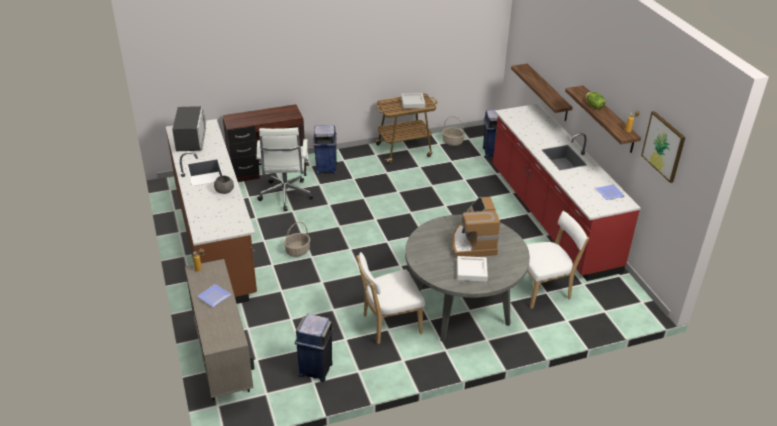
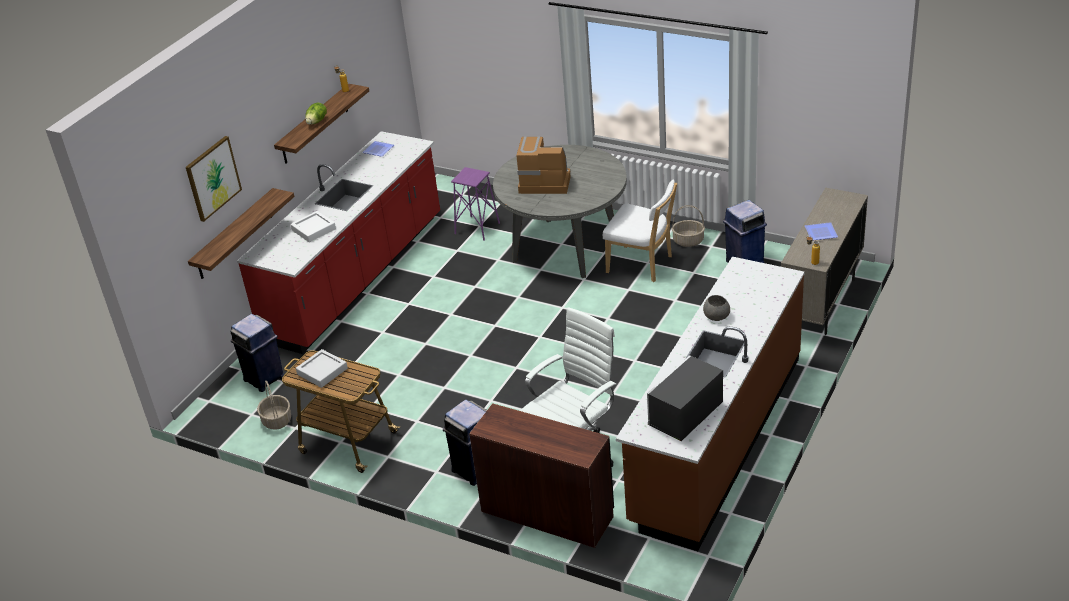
camera: 130 degrees left, 0 degrees up
(297, 251) = (641, 374): basket -> basket (688, 241)
(471, 271) = (580, 164): white tray -> white tray (313, 229)
(473, 243) = (544, 182): coffee machine -> coffee machine turned 120 degrees counterclockwise
(544, 289) = (477, 228): white chair -> purple stool
(663, 146) = (367, 55): picture -> picture (212, 178)

